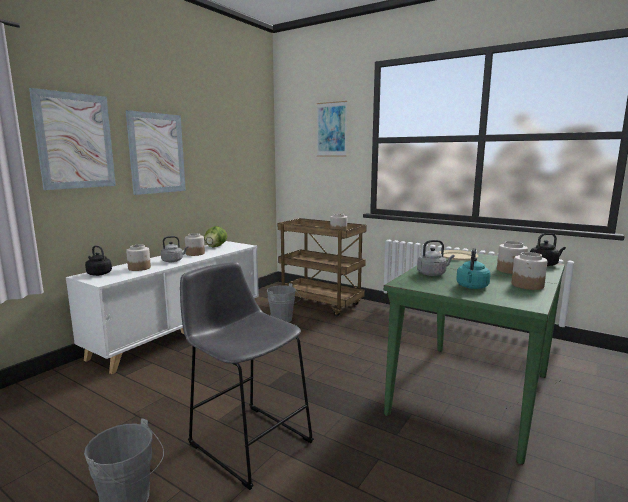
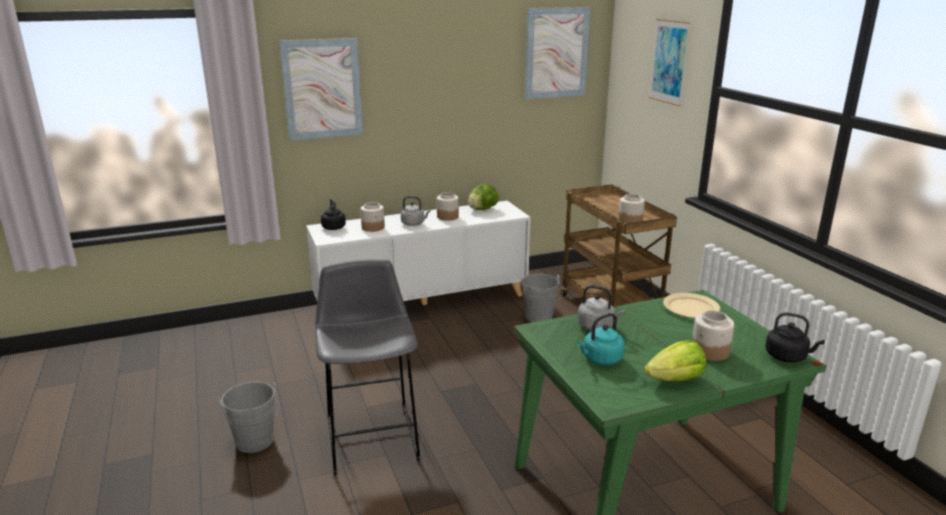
camera: 35 degrees right, 10 degrees up
(157, 153) = (417, 95): picture -> picture (556, 53)
(527, 285) = (675, 379): jar -> lettuce

